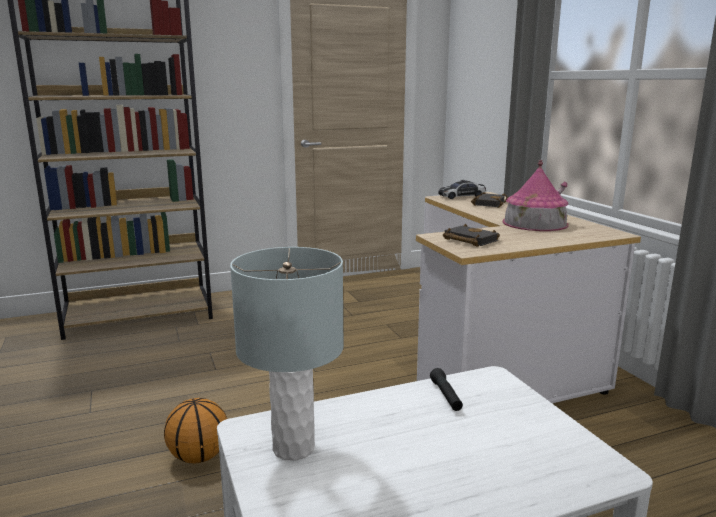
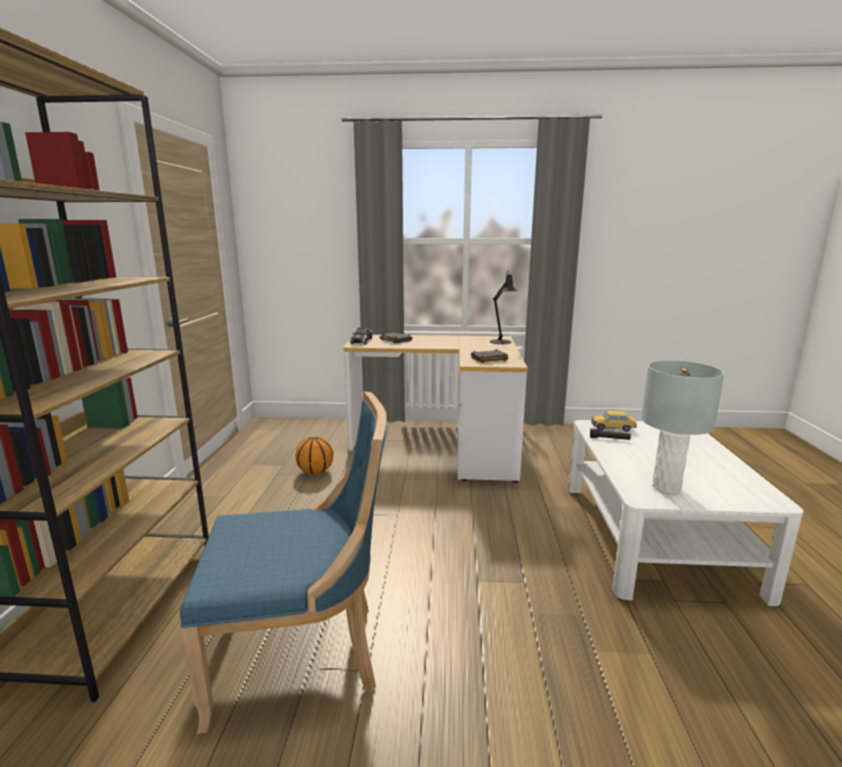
camera: 65 degrees left, 0 degrees up
(103, 384) = (302, 656): none -> blue chair
(199, 456) = (499, 597): basketball -> basketball (315, 472)
(497, 396) = (612, 428): none -> toy car
(535, 223) = (462, 343): toy house -> none
(583, 236) = (502, 342): none -> black table lamp

